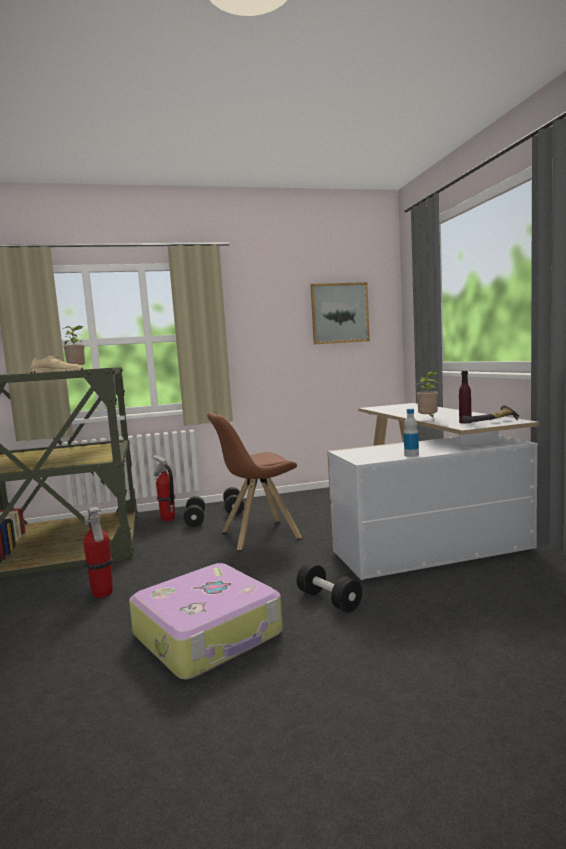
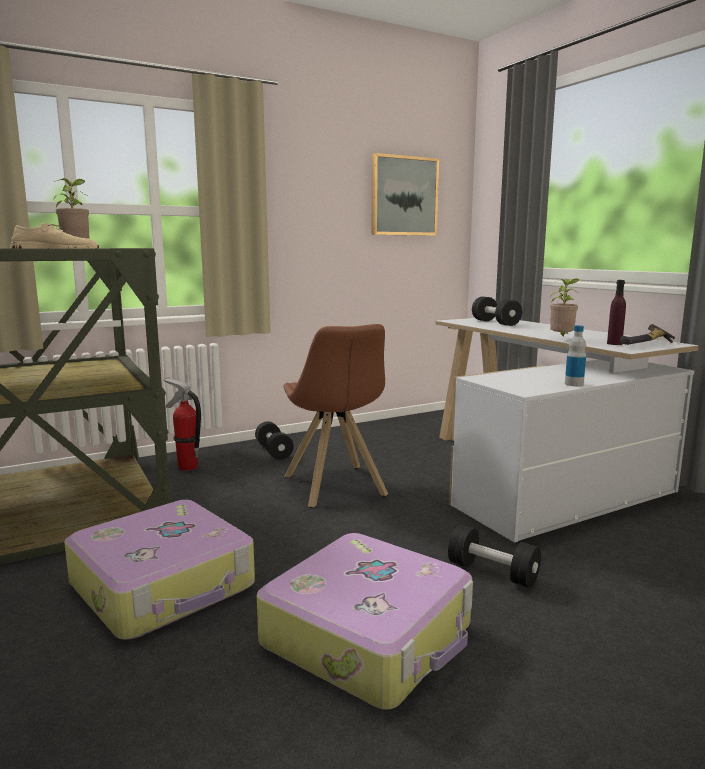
camera: 15 degrees left, 5 degrees up
(102, 594) = (164, 585): fire extinguisher -> suitcase
(195, 520) = (230, 468): black dumbbell -> black dumbbell (495, 323)
(259, 535) = (335, 486): brown chair -> brown chair turned 75 degrees counterclockwise

